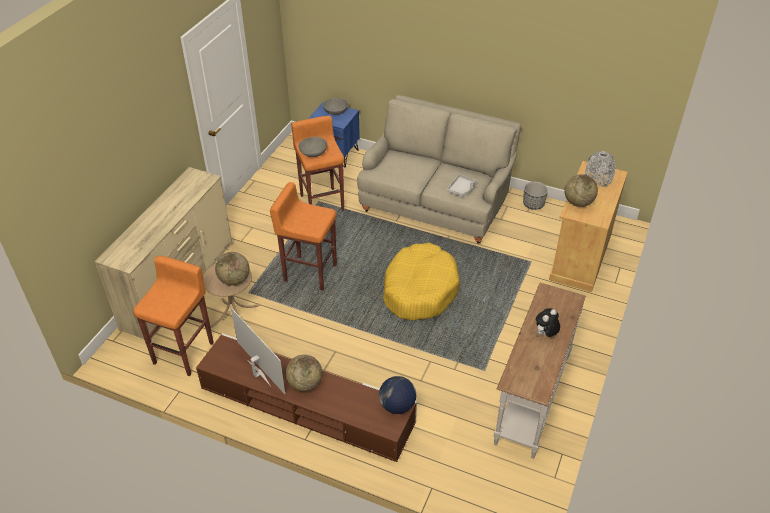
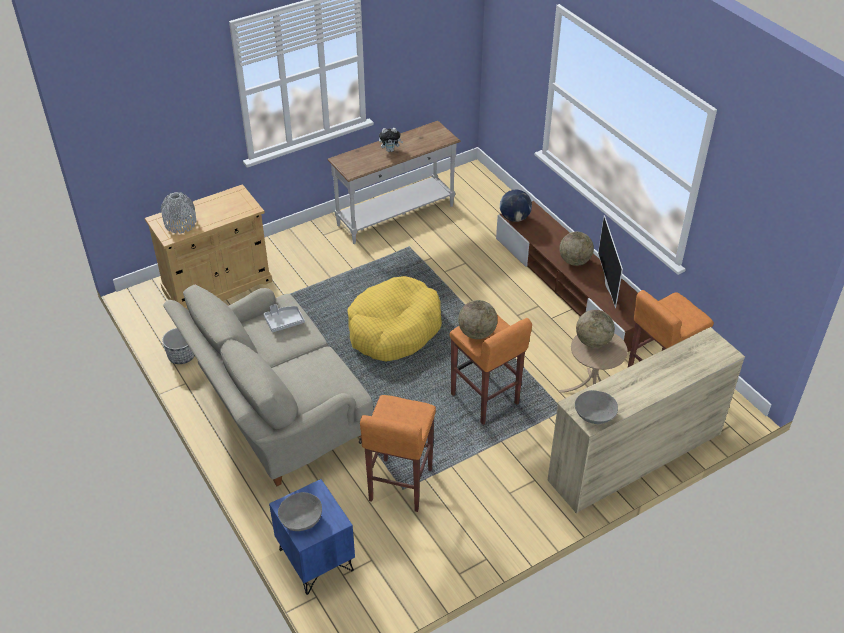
camera: 145 degrees left, 0 degrees up
(313, 152) = (410, 417): grey bowl -> grey bowl (594, 414)
(578, 202) = (231, 213): globe -> globe (477, 333)

